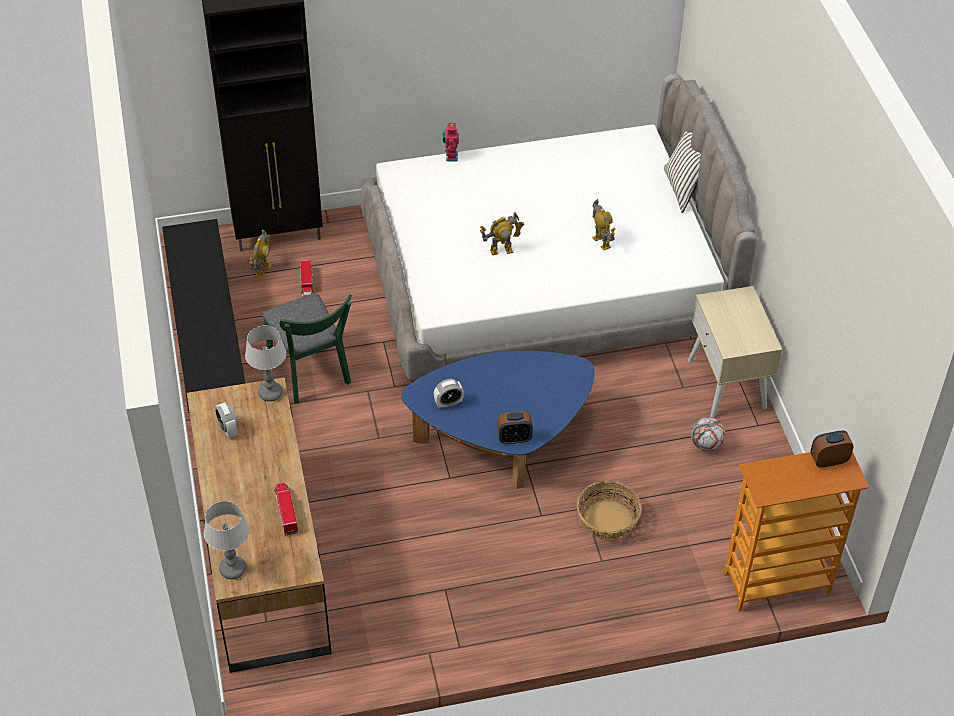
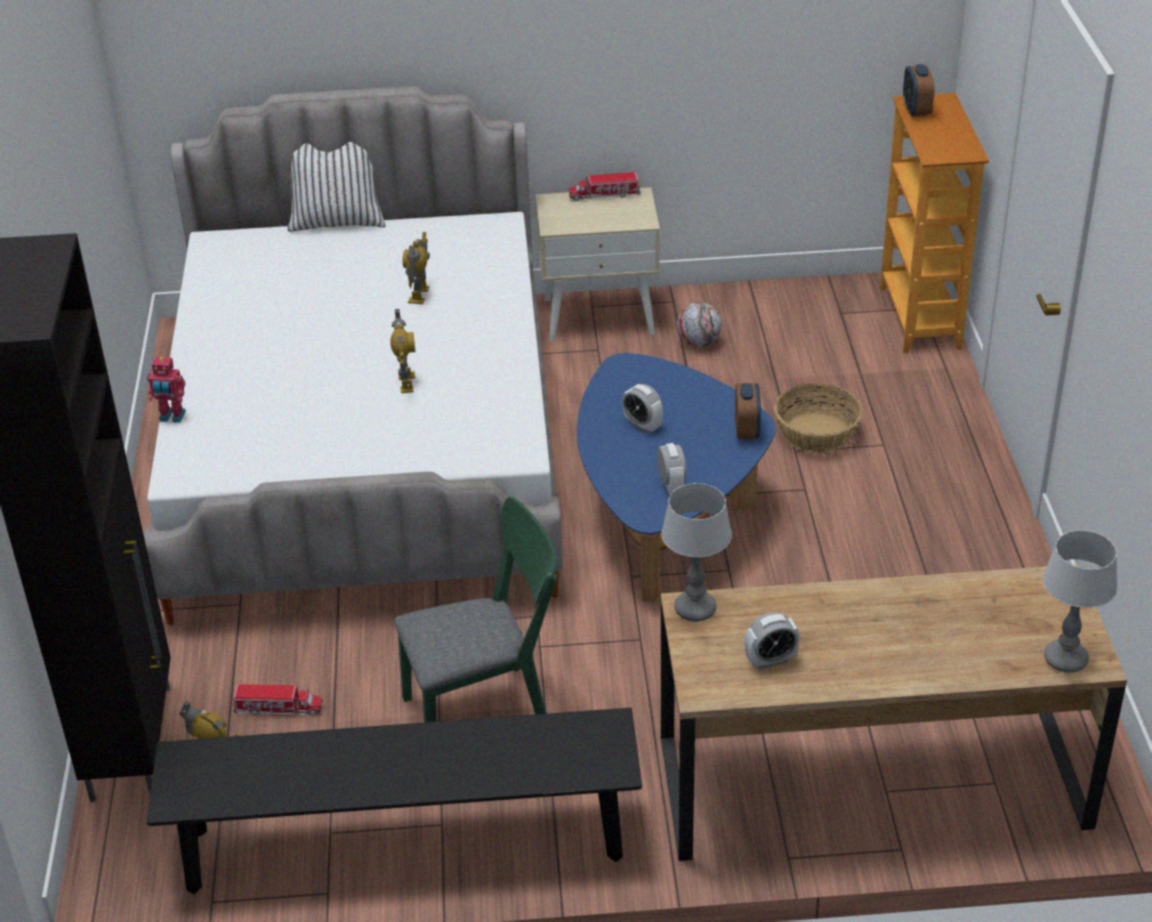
camera: 80 degrees left, 10 degrees down
(286, 511) = (947, 598): toy truck -> toy truck (604, 195)
(511, 384) = (642, 425): none -> alarm clock
(601, 242) = (419, 295): toy robot -> toy robot turned 60 degrees counterclockwise

